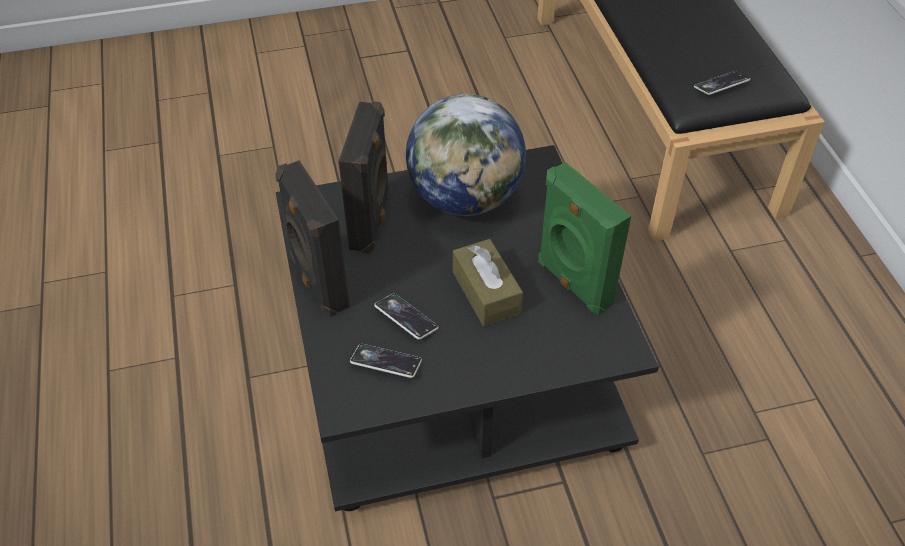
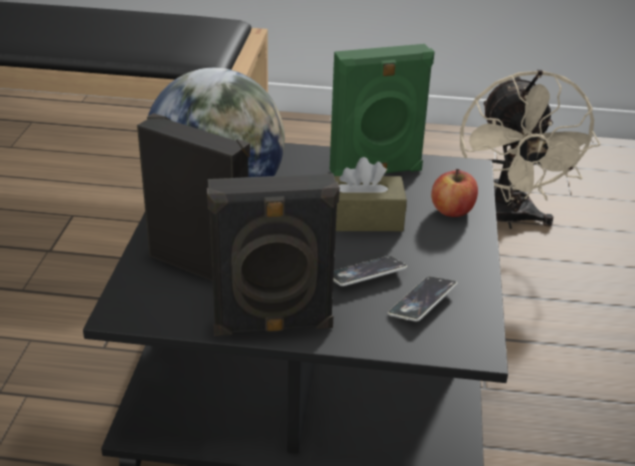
camera: 70 degrees left, 15 degrees down
(538, 354) = (452, 210): none -> apple
(721, 86) = (199, 40): phone -> none
(784, 465) = (507, 220): none -> beige fan

